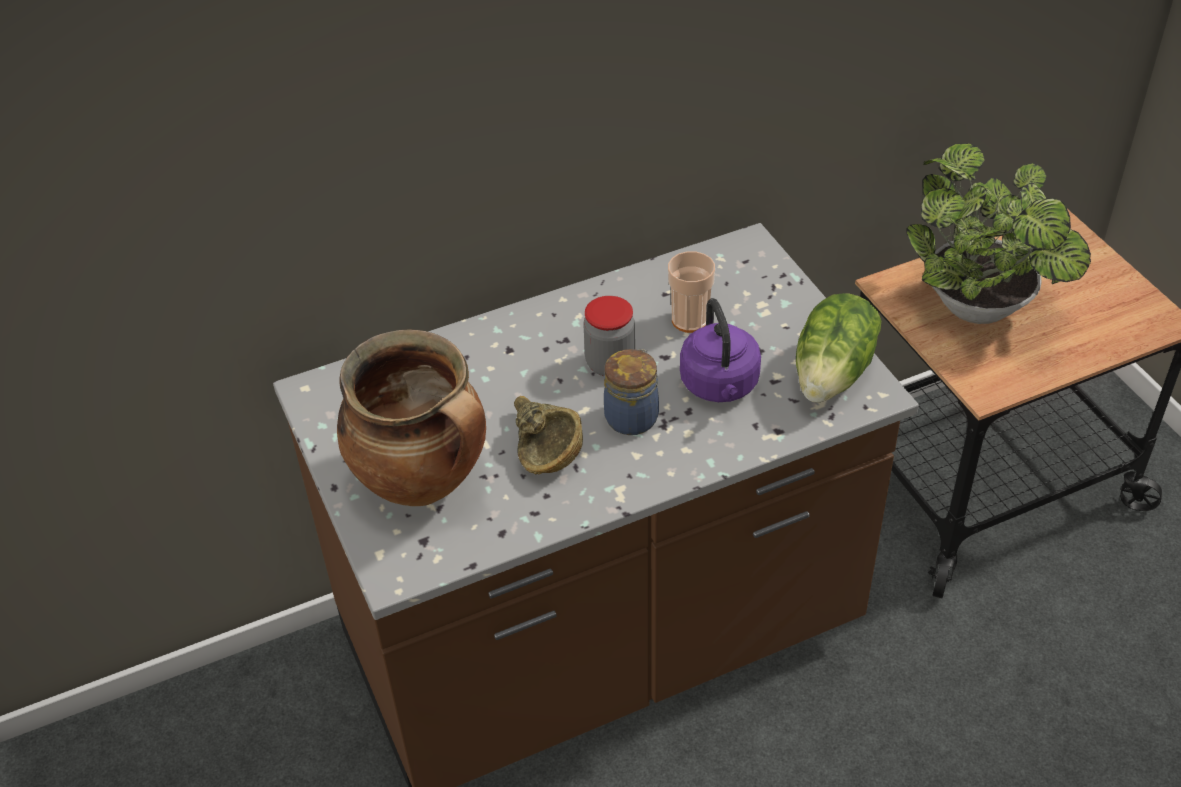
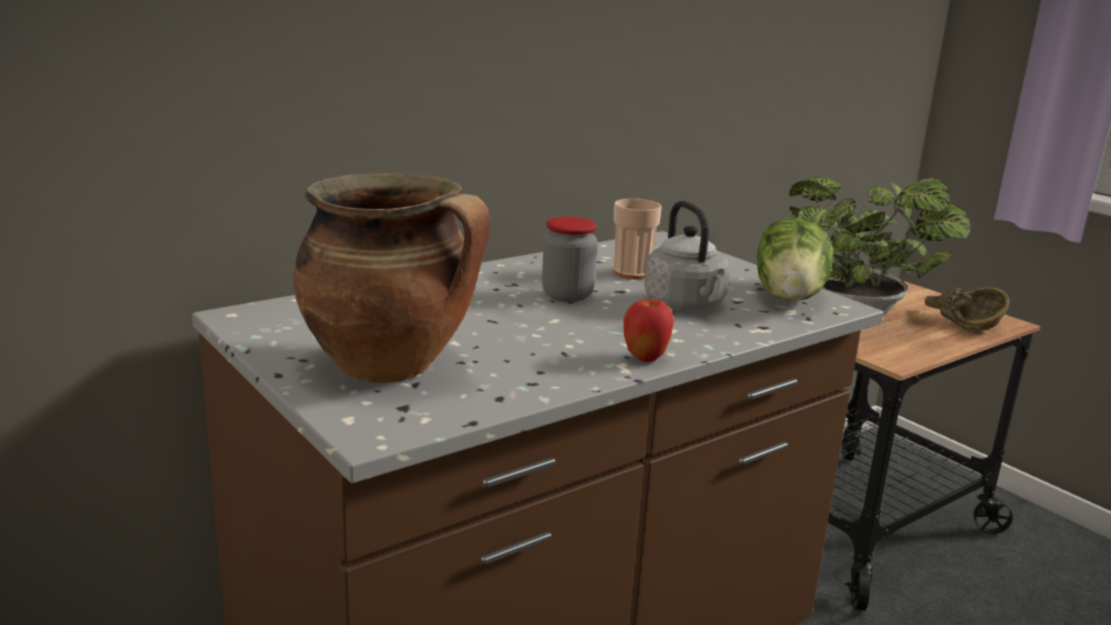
camera: 15 degrees left, 25 degrees down
(540, 446) = (518, 342): brown bowl -> brown bowl (960, 323)
(632, 416) = (608, 322): jar -> none
(644, 480) = (645, 358): none -> apple
(720, 386) = (686, 304): purple kettle -> grey kettle

